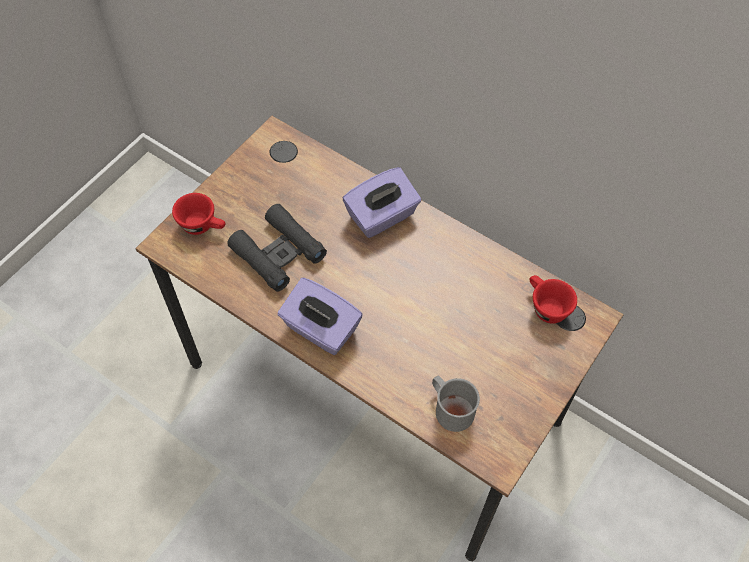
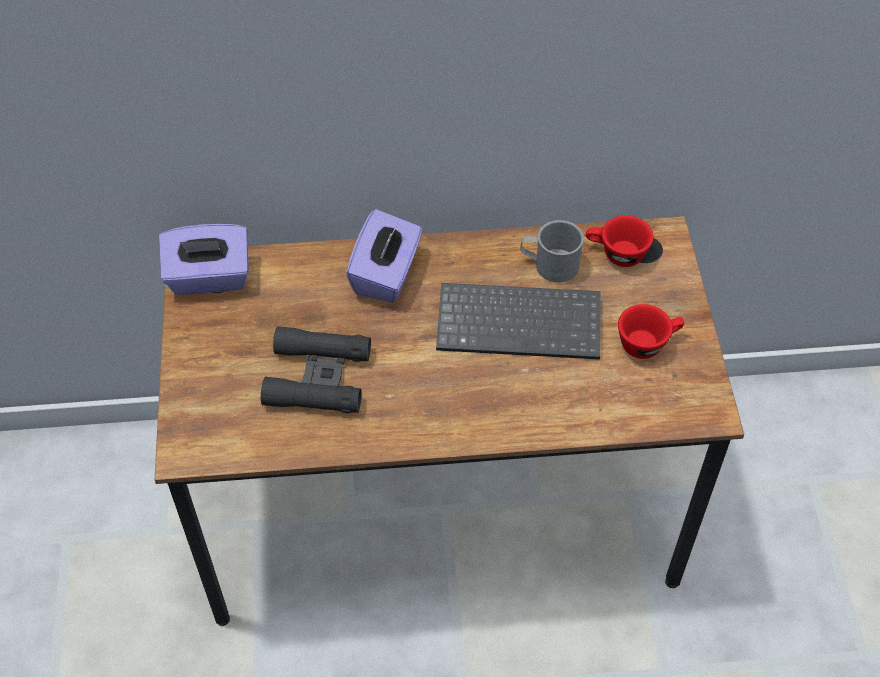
camera: 40 degrees left, 5 degrees down
(203, 225) = (208, 406): red cup -> red cup (648, 342)
(320, 329) = (436, 418): purple tissue box -> purple tissue box (209, 278)
(435, 307) = (521, 321): none -> keyboard
(450, 408) = (624, 399): grey mug -> grey mug (549, 264)

